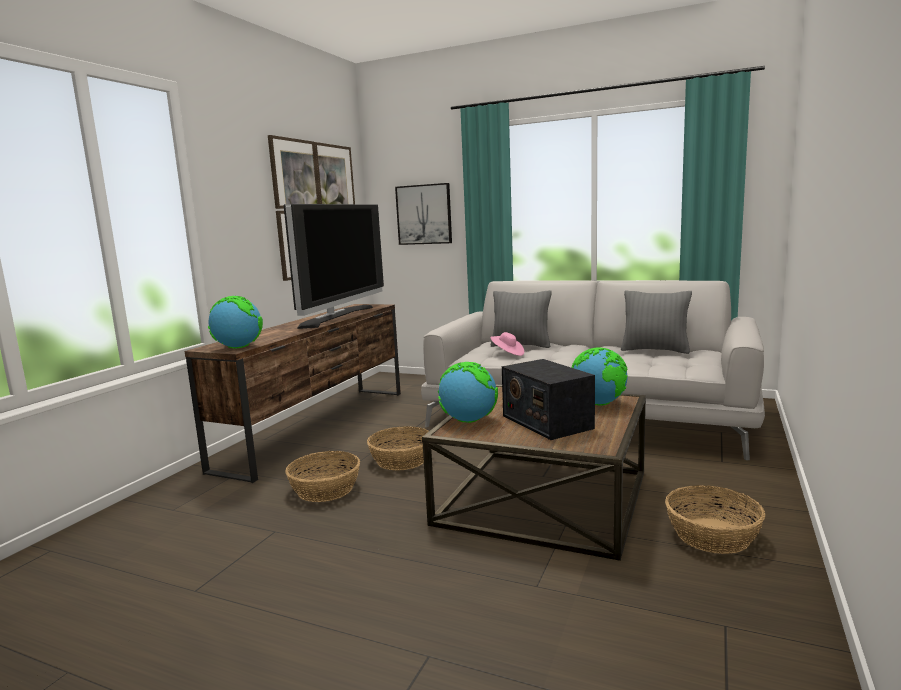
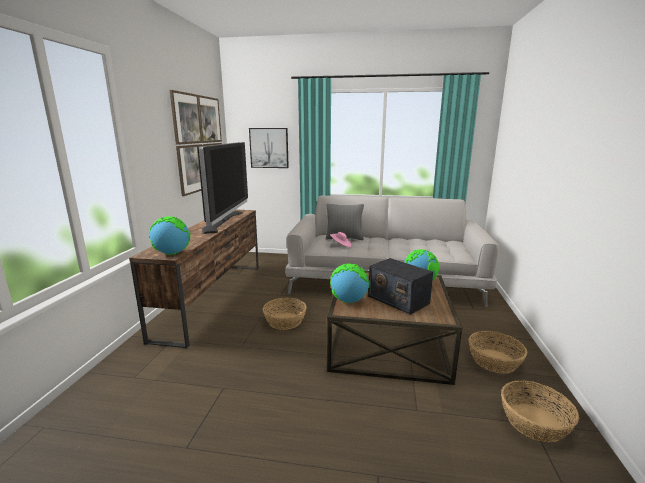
camera: 15 degrees left, 5 degrees up
(325, 489) = (243, 349): basket -> basket (533, 421)
(655, 350) = (426, 241): grey pillow -> none

